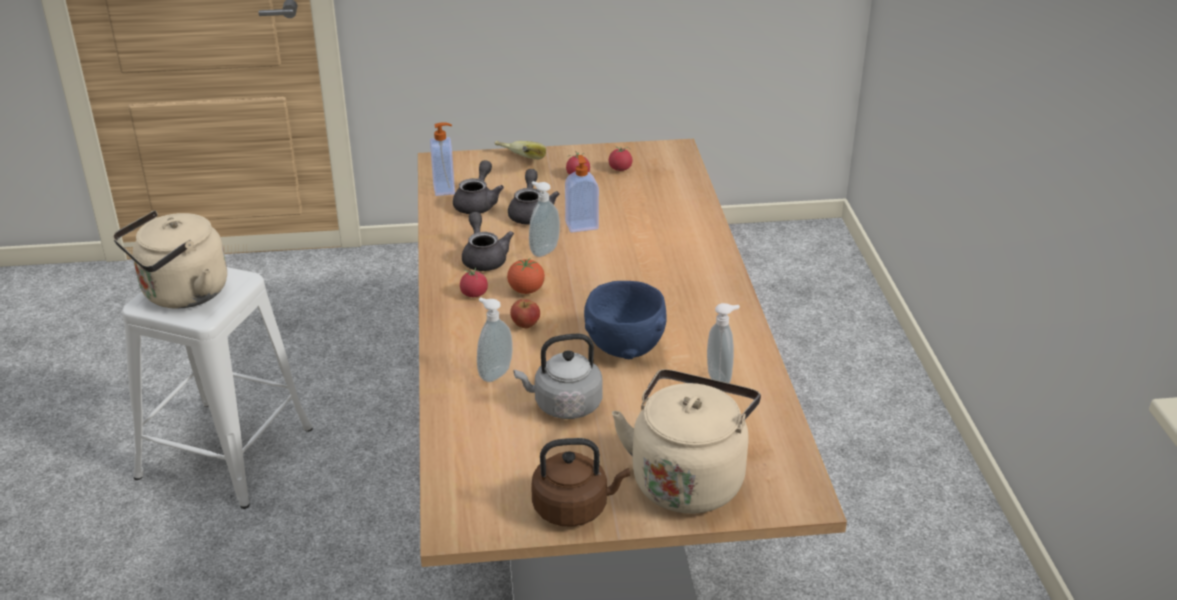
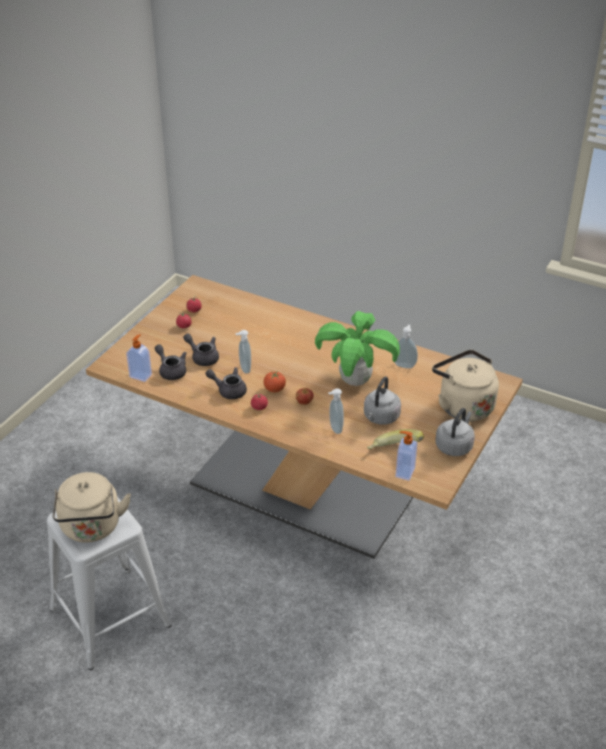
camera: 55 degrees left, 5 degrees up
(517, 164) = (146, 340): banana -> banana (394, 452)
(574, 508) = (454, 446): brown kettle -> grey kettle
(581, 225) = (234, 346): soap dispenser -> soap dispenser (404, 472)
(625, 348) = (355, 381): blue bowl -> potted plant

